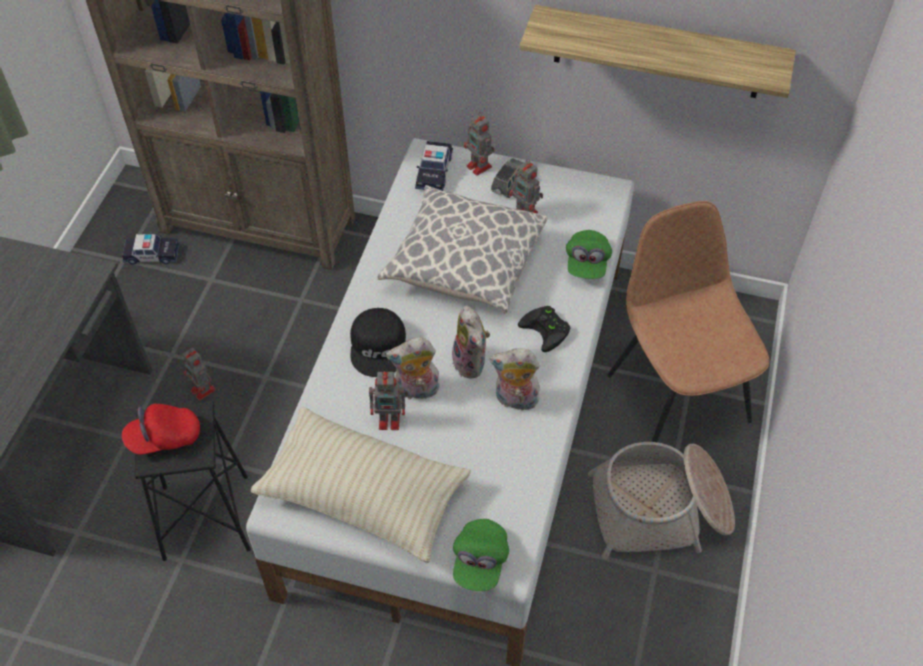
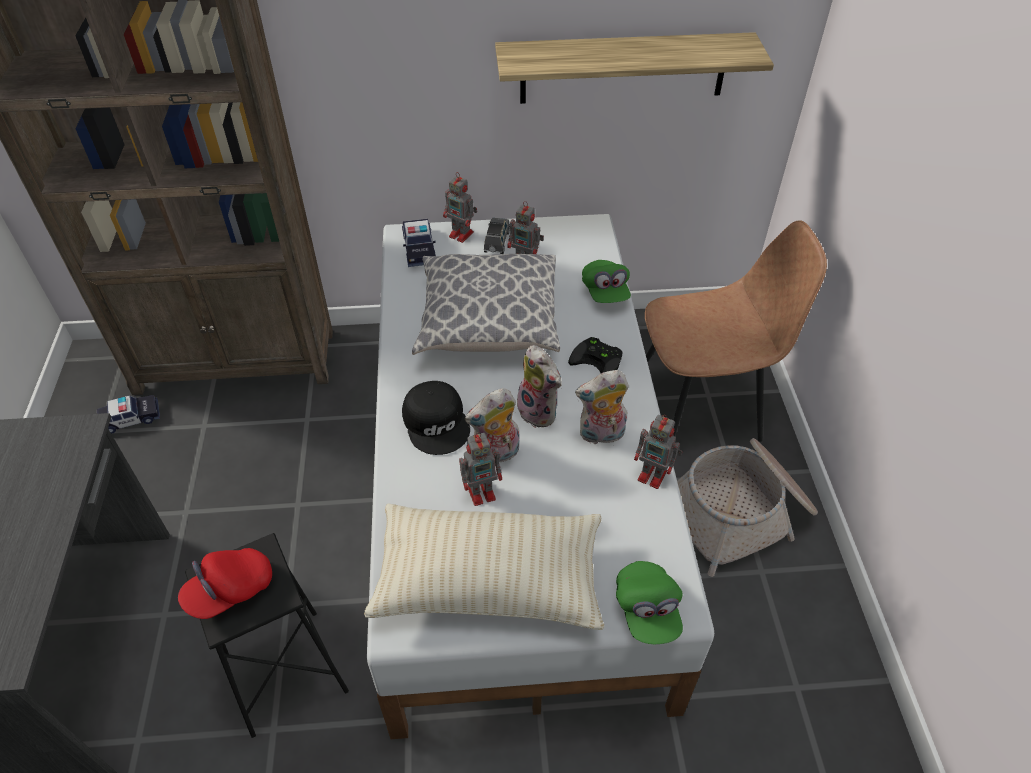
camera: 20 degrees left, 5 degrees down
(204, 391) = (235, 538): toy robot -> toy robot (654, 476)
(676, 394) = (701, 405): brown chair -> brown chair turned 120 degrees clockwise

